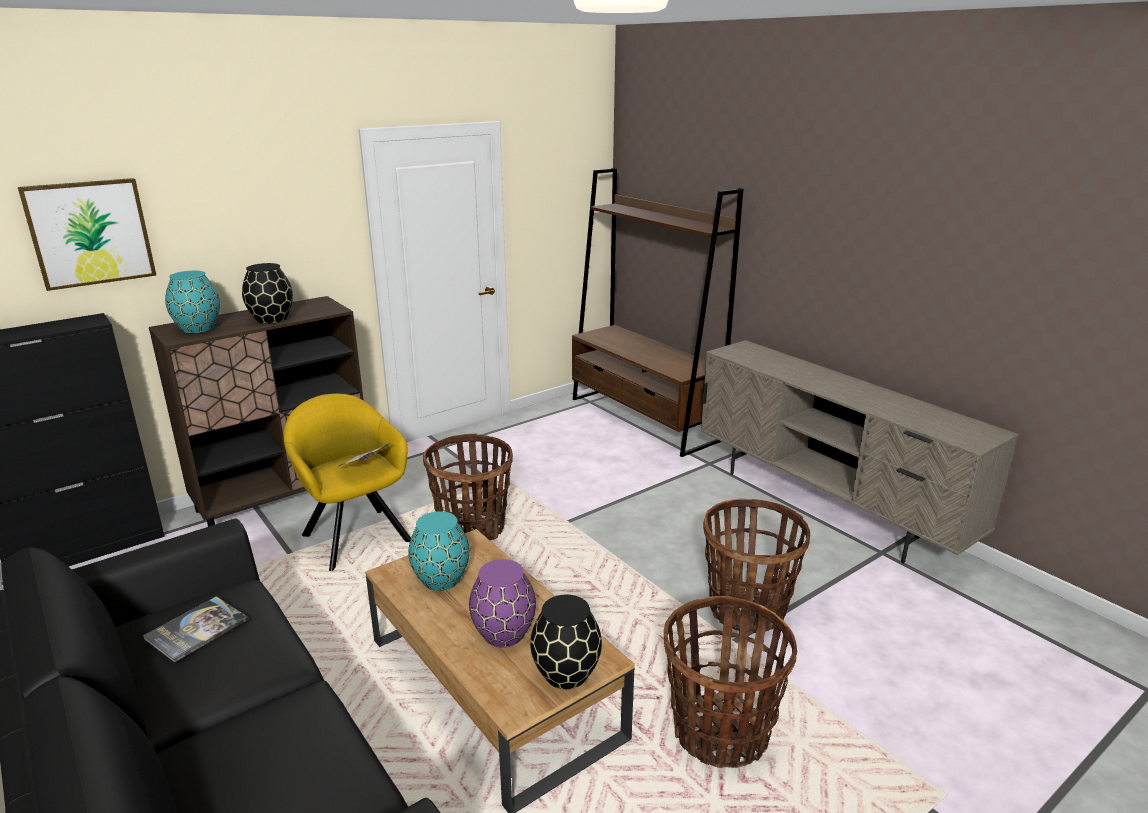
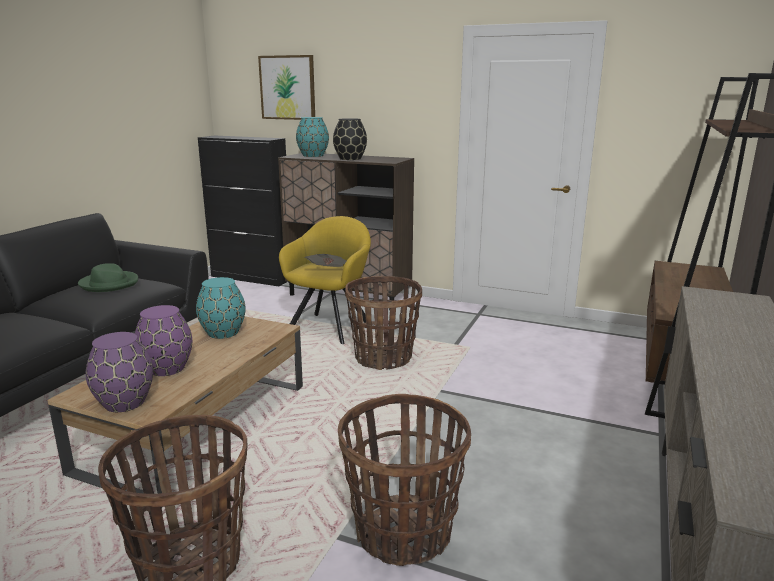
camera: 60 degrees right, 5 degrees down
(197, 629) = (109, 284): book -> green hat
(565, 673) = (124, 402): black vase -> purple vase

